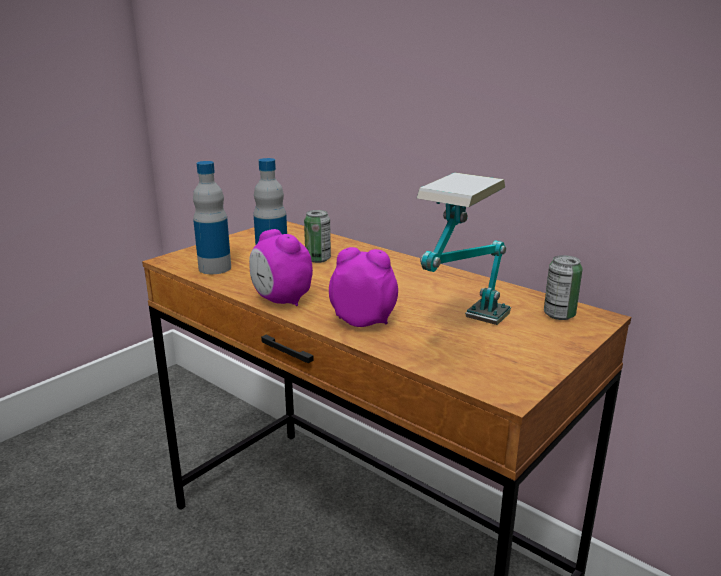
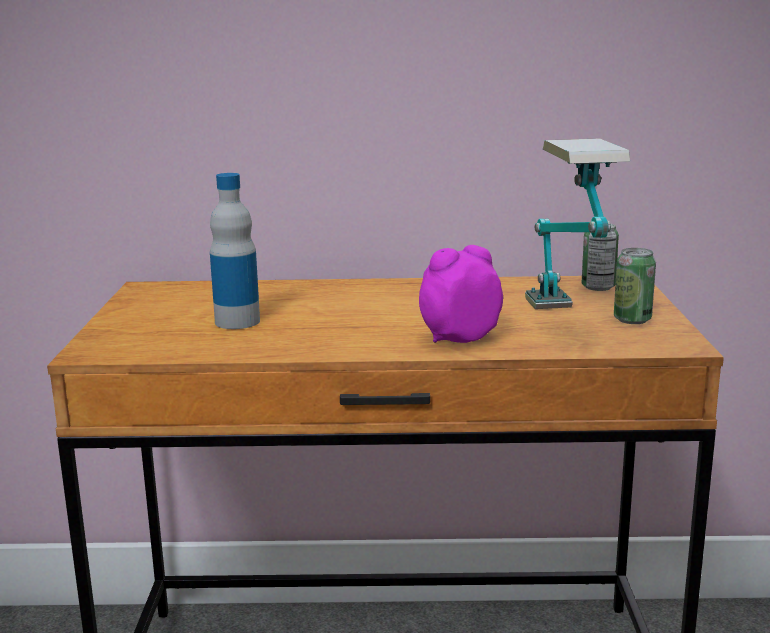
camera: 40 degrees left, 5 degrees down
(215, 268) = (176, 344): bottle -> none
(281, 300) = (336, 347): alarm clock -> none
(318, 259) = (280, 305): can -> can (632, 319)

